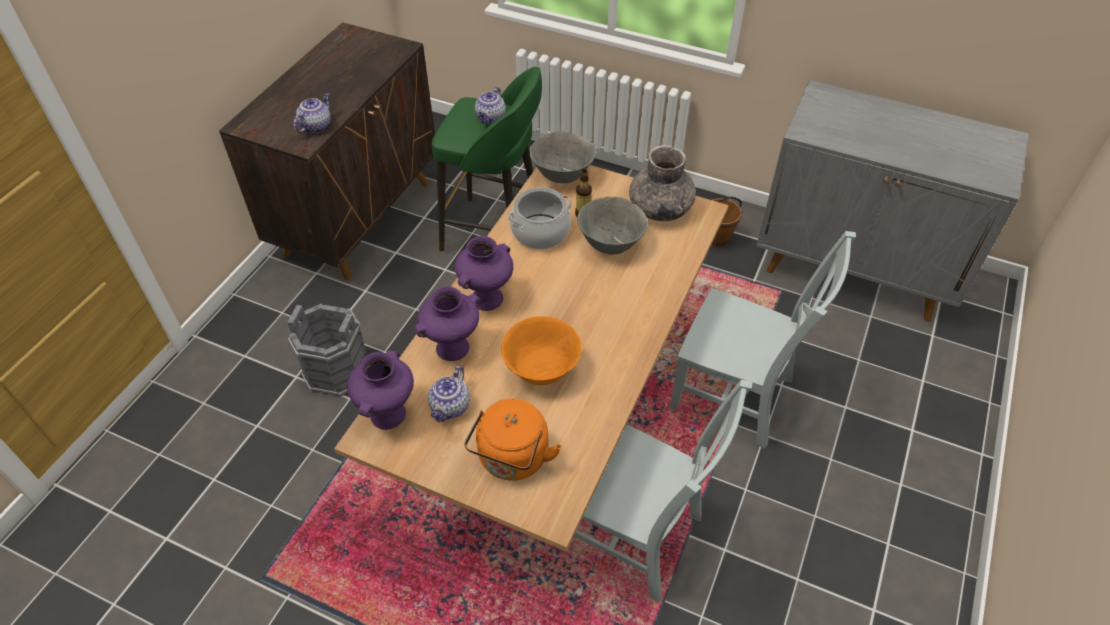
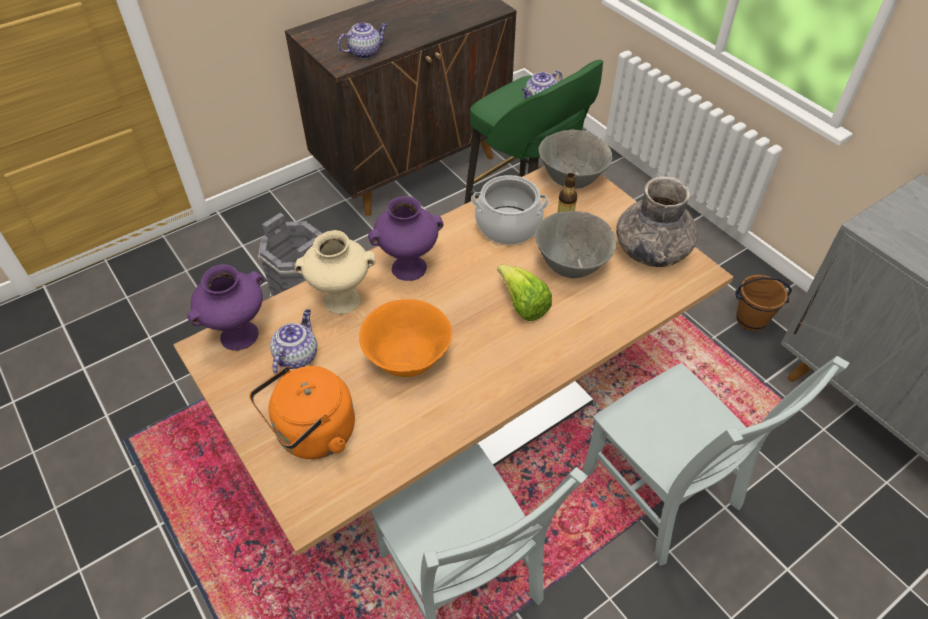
camera: 30 degrees right, 0 degrees up
(450, 407) = (296, 356): teapot -> teapot turned 150 degrees clockwise
(452, 349) = (341, 301): purple vase -> beige vase
(597, 289) = (523, 305): none -> lettuce

